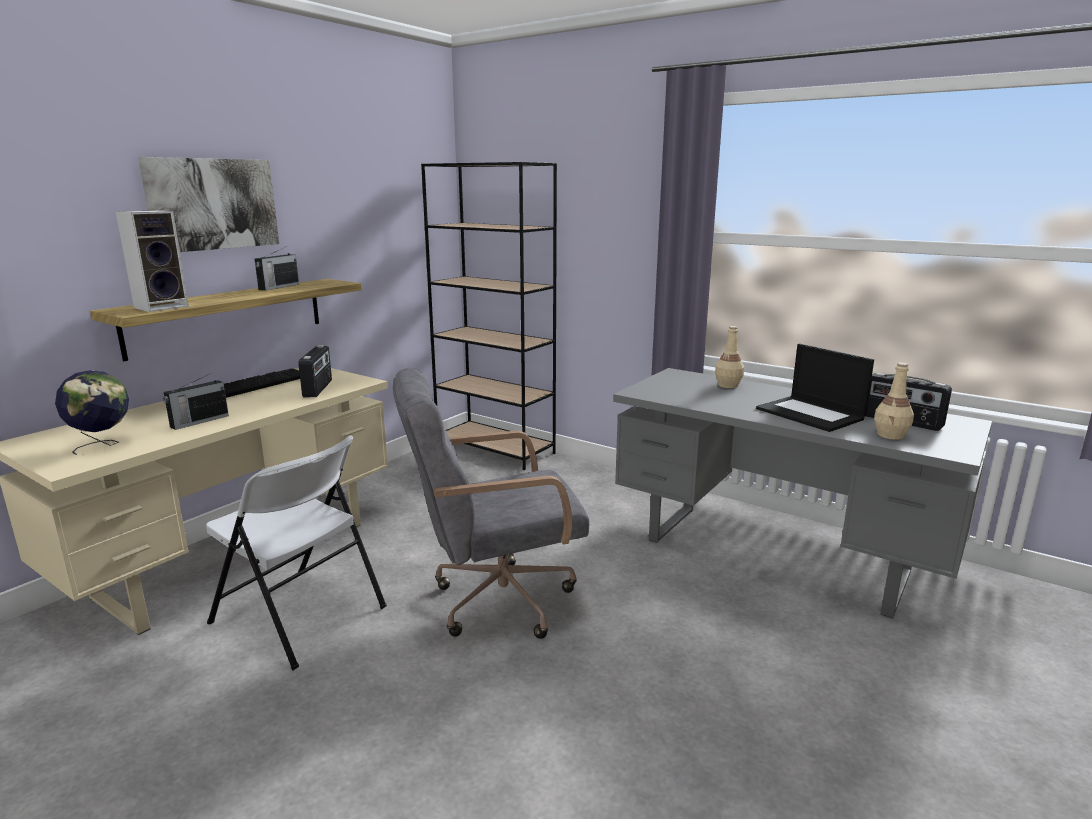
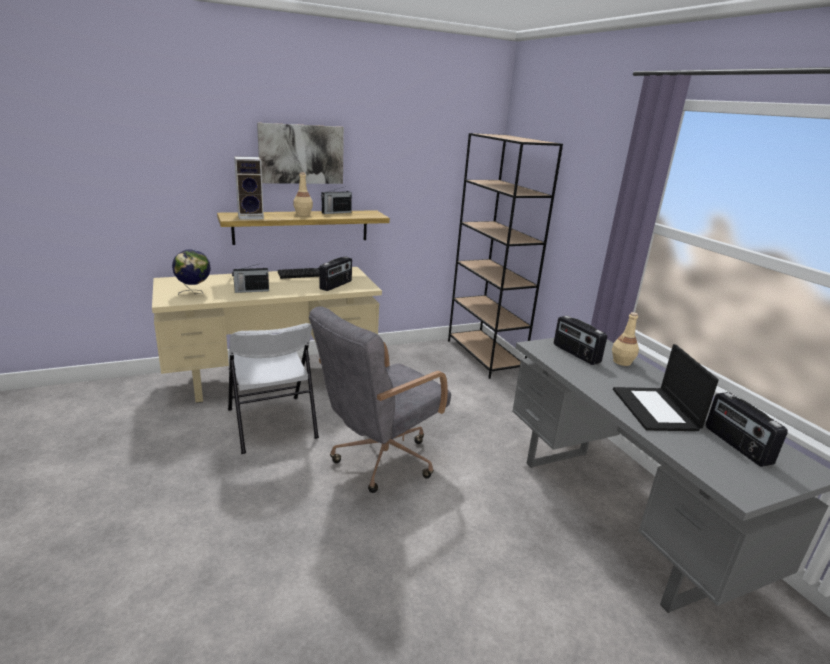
camera: 30 degrees right, 5 degrees up
(495, 603) = (379, 463): grey office chair -> grey office chair turned 60 degrees counterclockwise
(681, 389) = (575, 354): none -> radio
(891, 435) = (702, 453): beige bottle -> beige bottle (303, 214)

